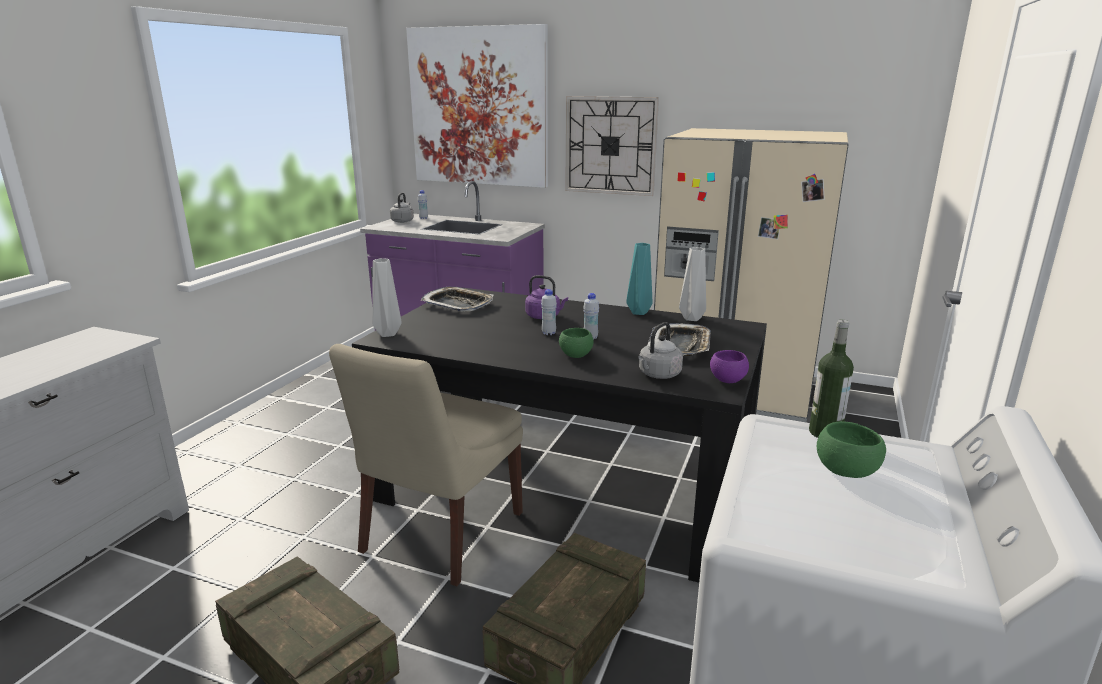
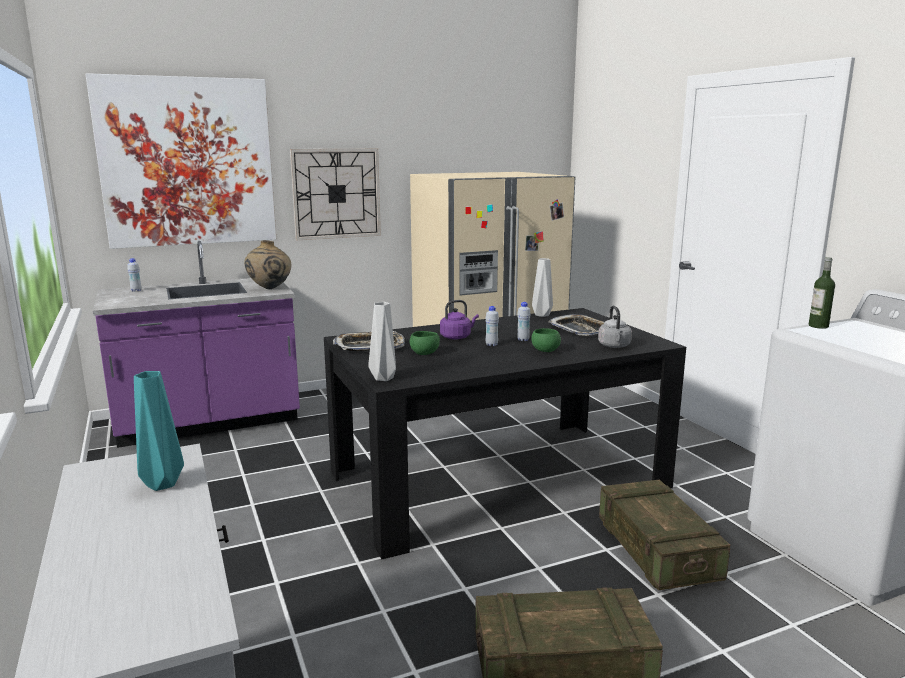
camera: 45 degrees left, 5 degrees down
(403, 221) = (121, 296): grey kettle -> none
(439, 535) = (482, 549): beige chair -> none
(503, 234) = (269, 289): none -> beige vase
(640, 312) = (505, 319): turquoise vase -> turquoise vase (164, 484)
(727, 380) = (649, 338): purple bowl -> none
(846, 472) = (864, 335): green bowl -> green bowl (424, 353)

